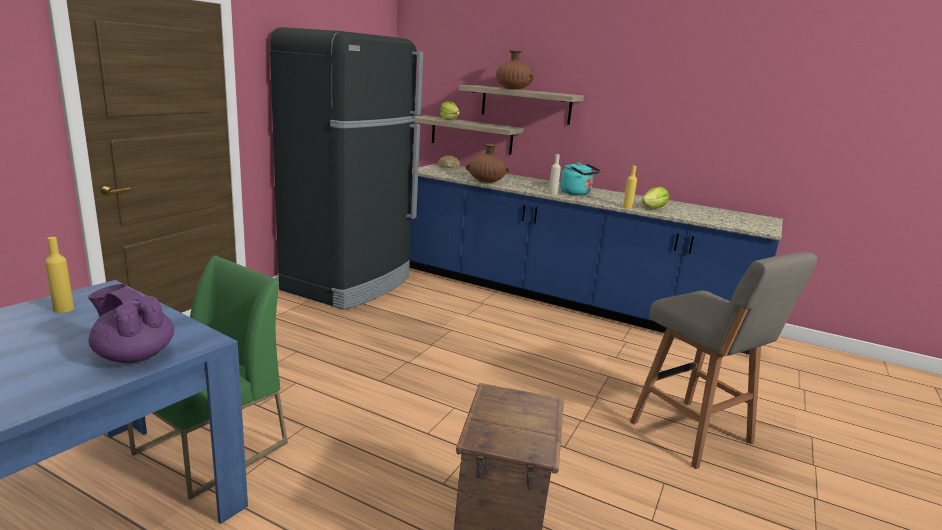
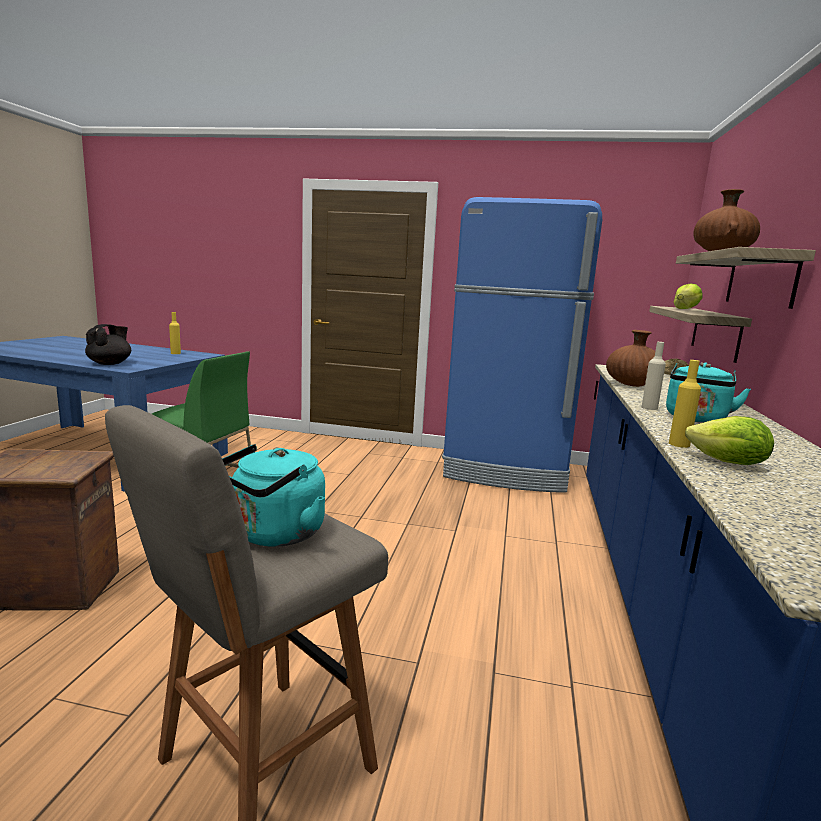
camera: 75 degrees right, 5 degrees down
(134, 355) = (110, 363): purple teapot -> black teapot
(349, 284) = (505, 471): black fridge -> blue fridge
(713, 306) = (274, 534): none -> turquoise kettle

